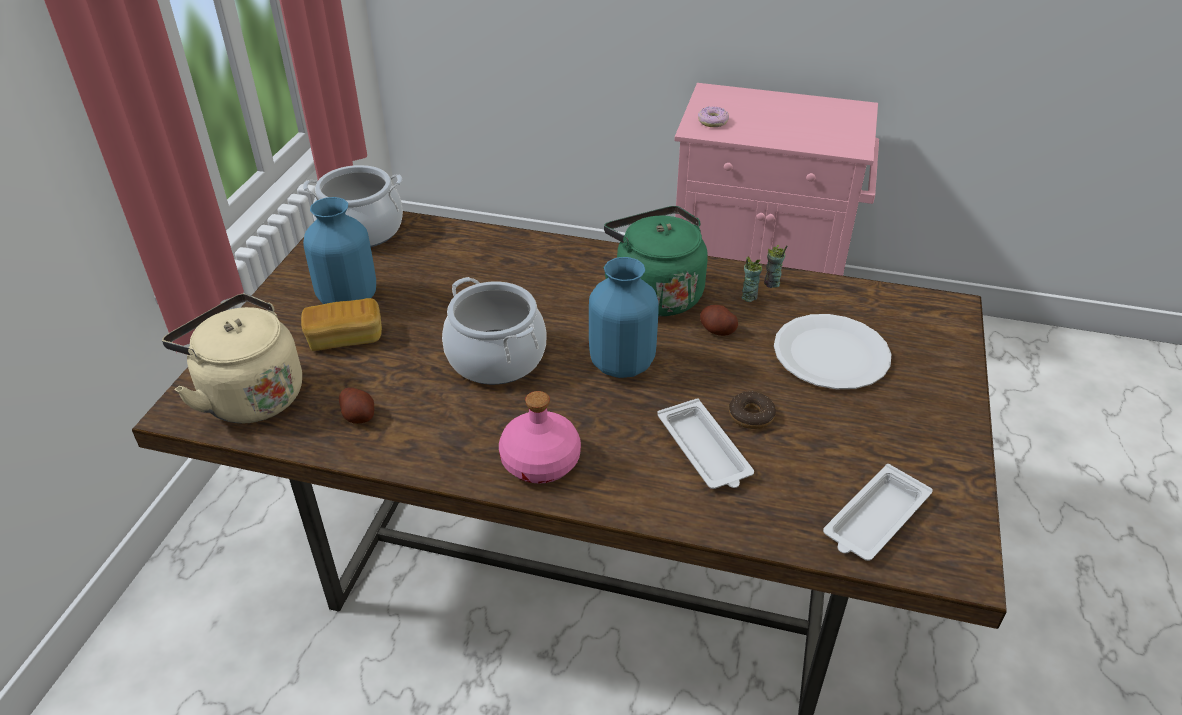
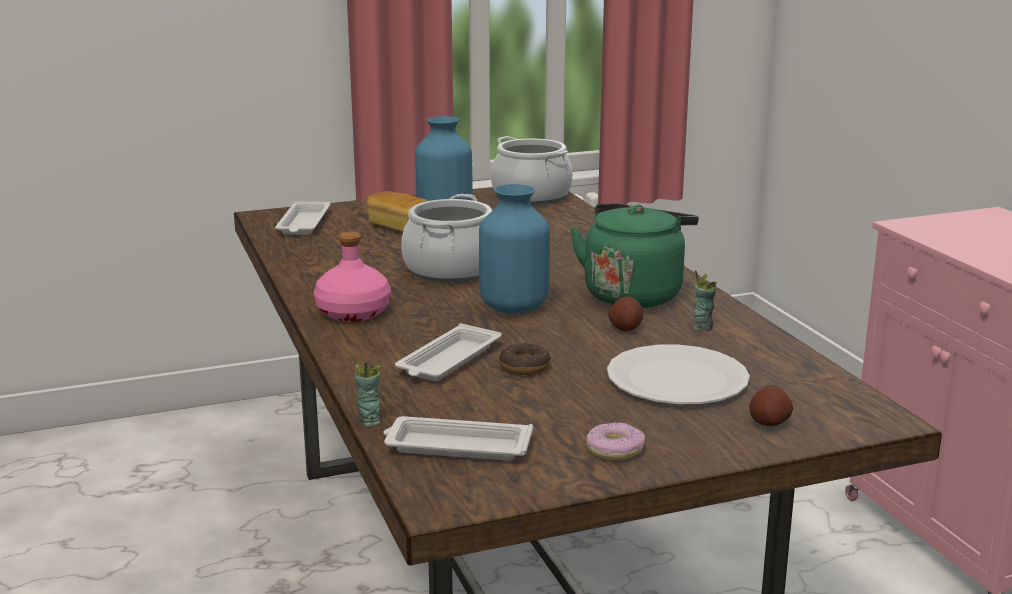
camera: 55 degrees right, 20 degrees down
(249, 395) = (303, 224): beige kettle -> white tray
(359, 416) = (325, 253): potato -> potato (769, 422)
(712, 122) = (937, 226): donut -> donut (614, 450)
(771, 283) = (744, 331): cup -> cup (369, 421)

